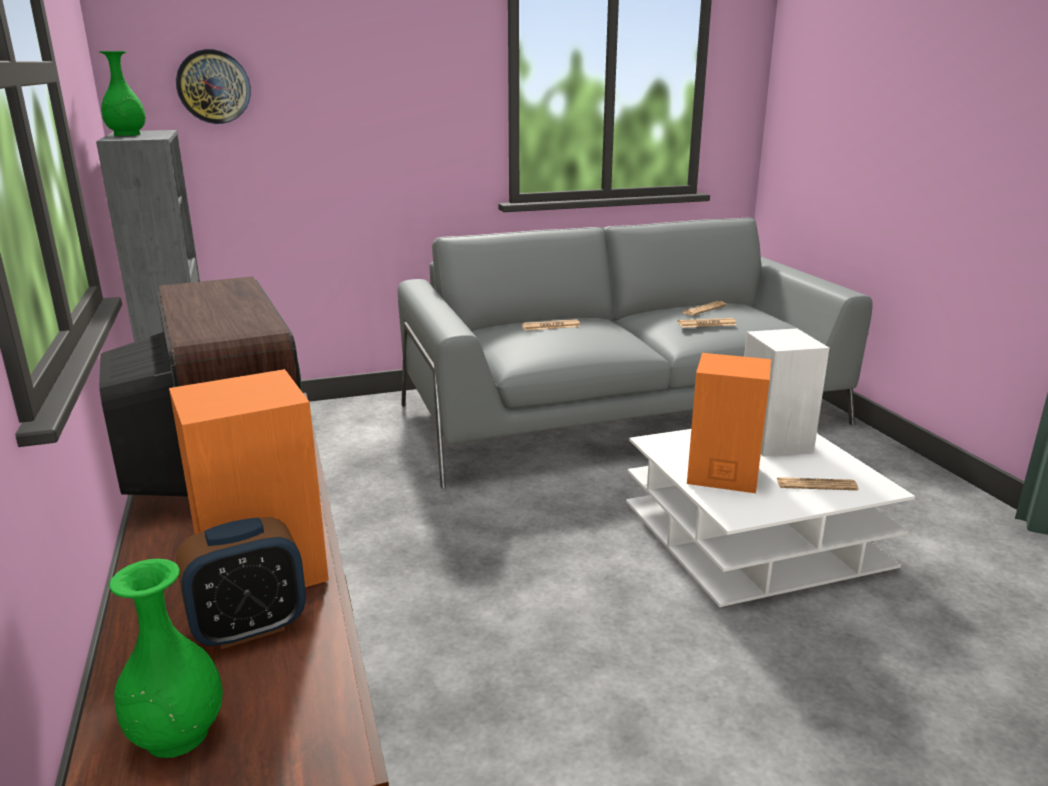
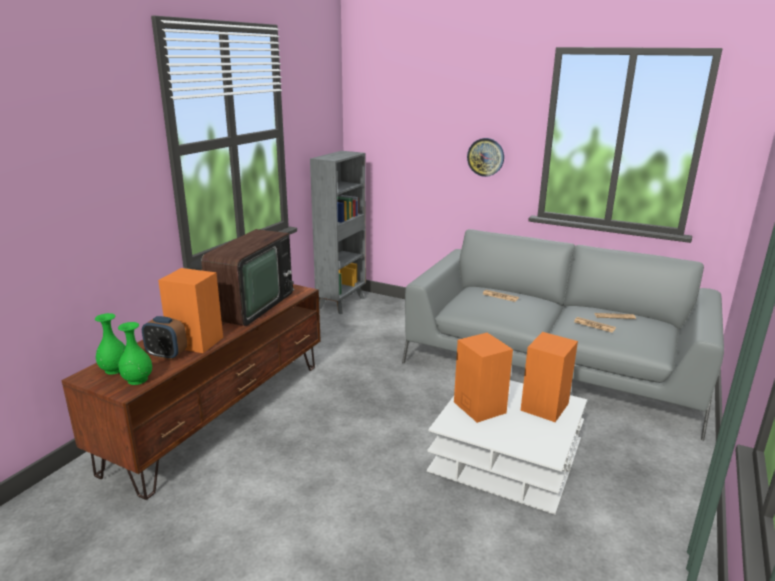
camera: 45 degrees right, 0 degrees up
(126, 134) = (333, 155): green vase -> green vase (137, 380)
(214, 87) = (388, 133): wall clock -> wall clock (485, 157)
(774, 441) = (544, 407): white speaker -> orange speaker
(816, 485) = (517, 435): newspaper -> none

